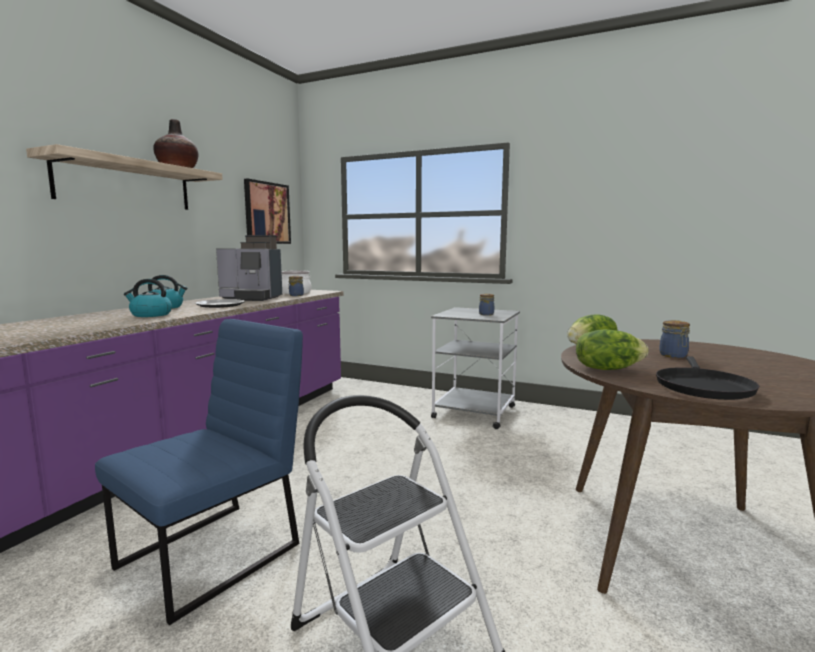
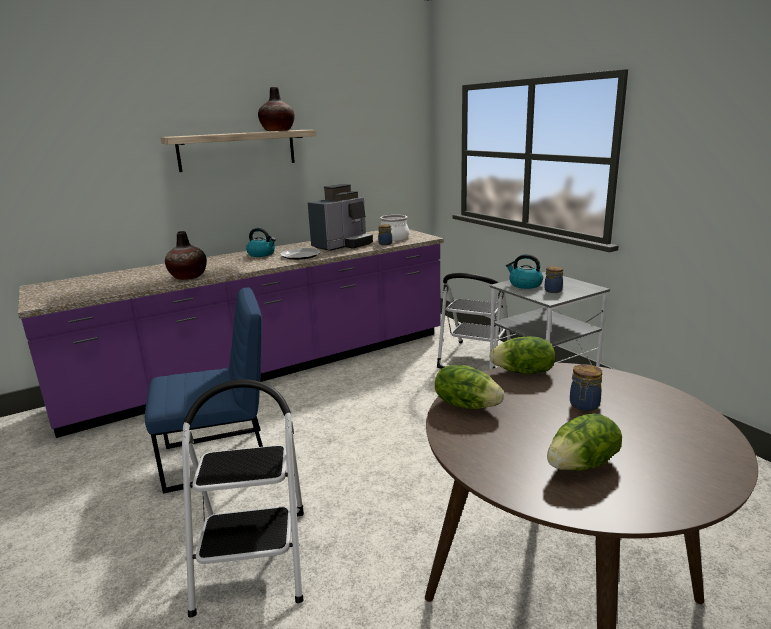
camera: 35 degrees right, 10 degrees up
(99, 325) = (188, 277): none -> vase
(150, 315) = (236, 265): kettle -> kettle (524, 285)
(252, 298) = (343, 245): coffee machine -> coffee machine turned 90 degrees counterclockwise
(267, 213) = (384, 152): picture -> none
(391, 400) = (474, 359): none -> step ladder
(702, 387) = (495, 452): black frying pan -> none
(761, 380) = (583, 465): none -> lettuce

